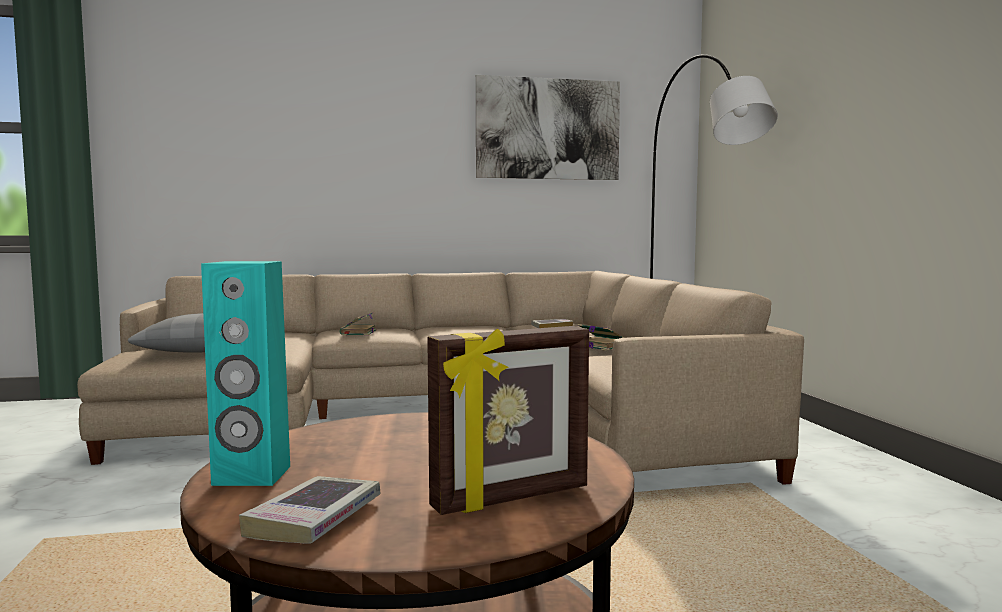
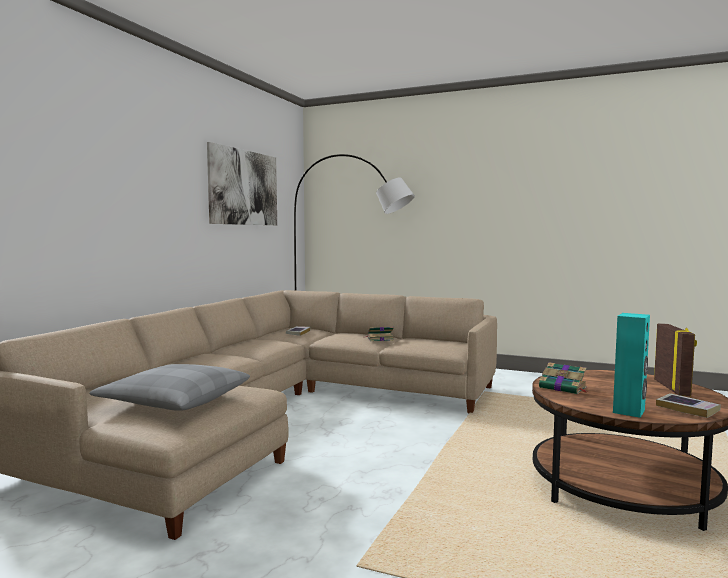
camera: 55 degrees left, 0 degrees up
(358, 333) = (213, 362): book -> book (563, 388)

